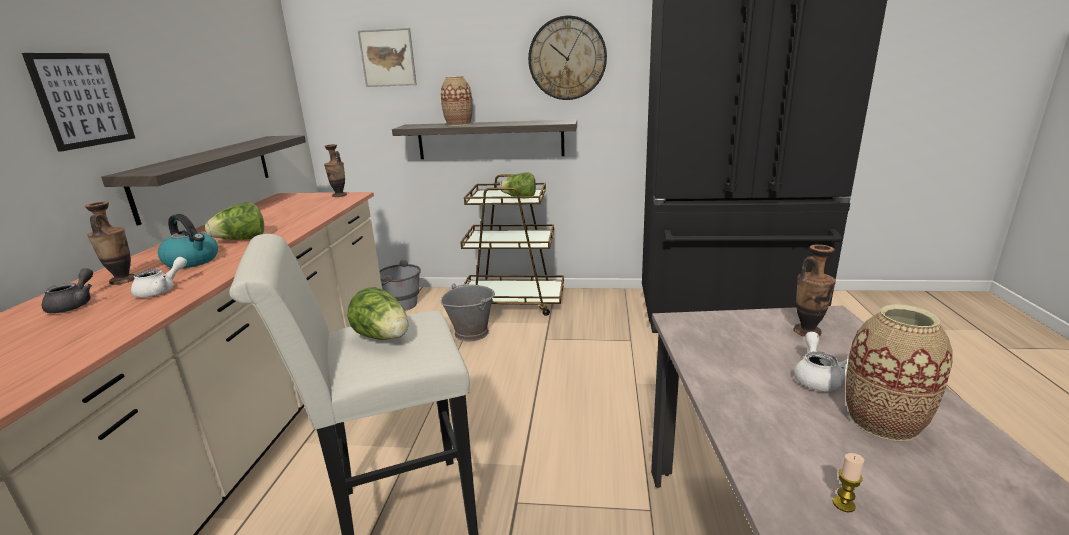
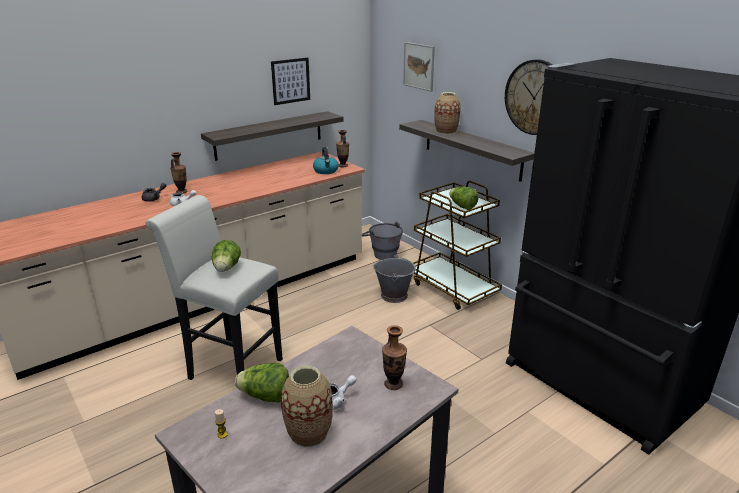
camera: 45 degrees right, 5 degrees up
(83, 100) = (200, 93): picture -> picture (290, 81)
(193, 261) = (214, 191): kettle -> kettle (326, 171)
(241, 240) = (249, 184): lettuce -> lettuce (265, 396)

